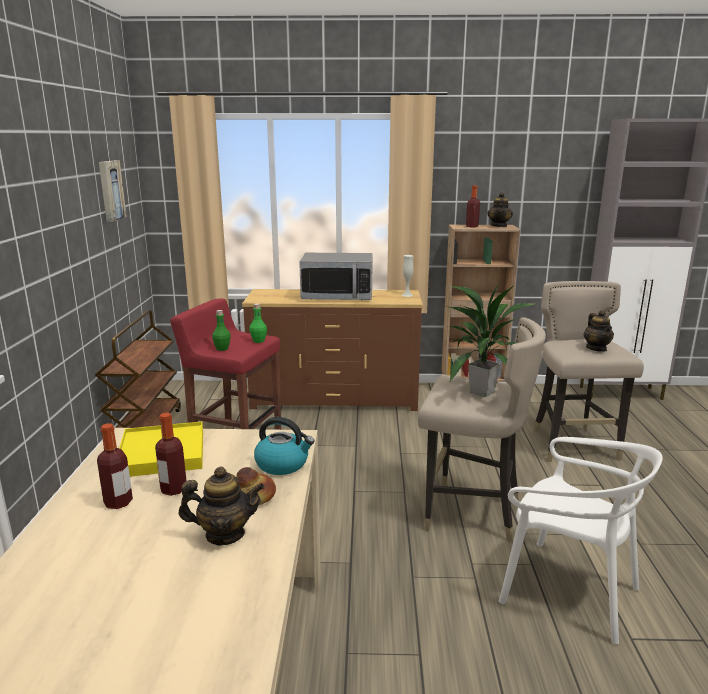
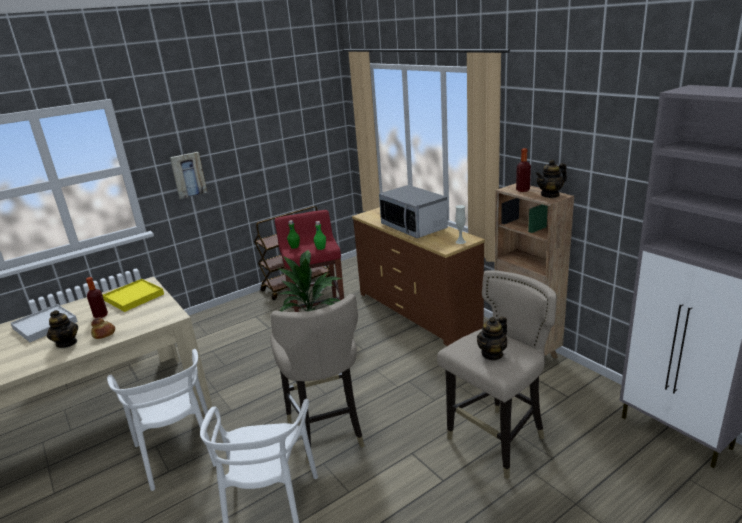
camera: 55 degrees right, 5 degrees up
(95, 549) = (45, 325): none -> white tray
(110, 190) = (296, 123): picture -> picture (188, 175)
(118, 502) = (83, 311): bottle -> none
(283, 464) = (141, 326): kettle -> none
(388, 634) = (178, 452): none -> white chair

